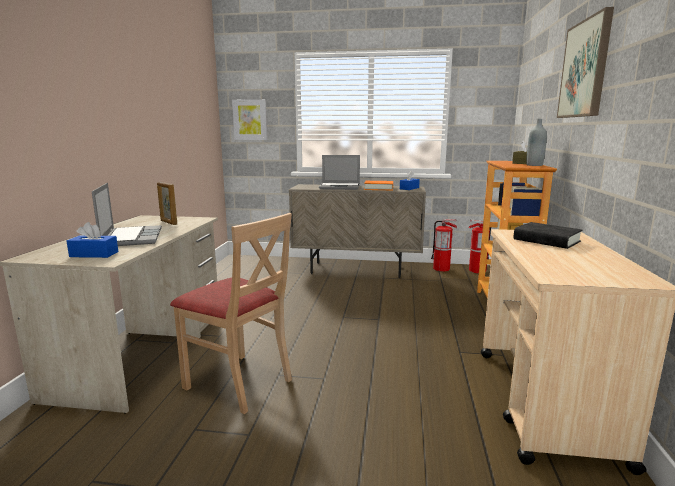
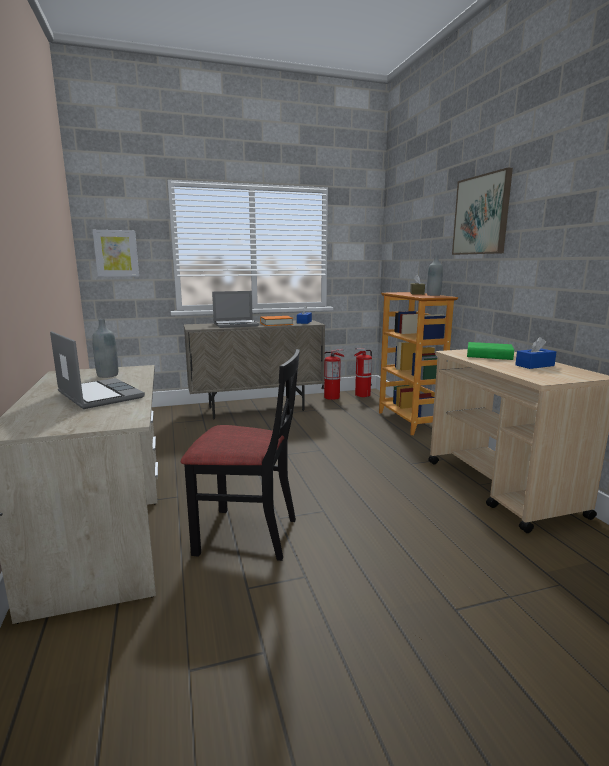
camera: 25 degrees left, 0 degrees up
(94, 254) = (92, 417): blue tissue box -> blue tissue box (534, 365)
(168, 222) = (107, 375): picture frame -> grey bottle
(239, 382) = (247, 534): beige chair -> black chair
(546, 240) = (489, 355): black book -> green book

